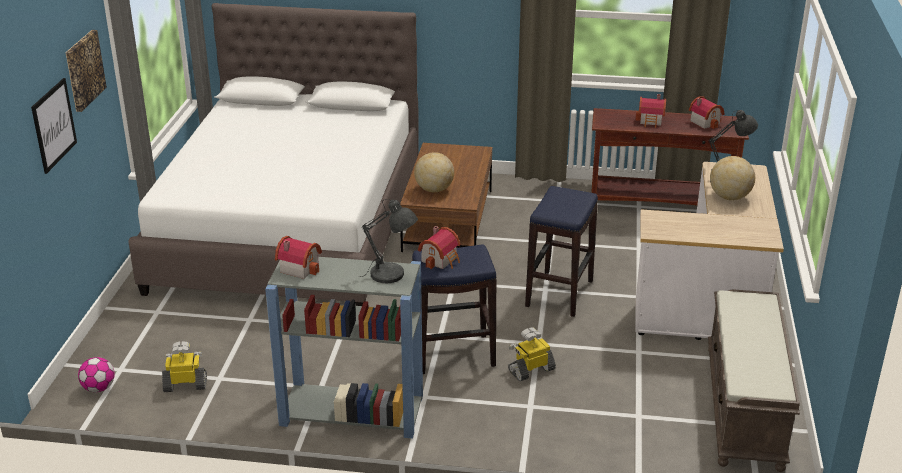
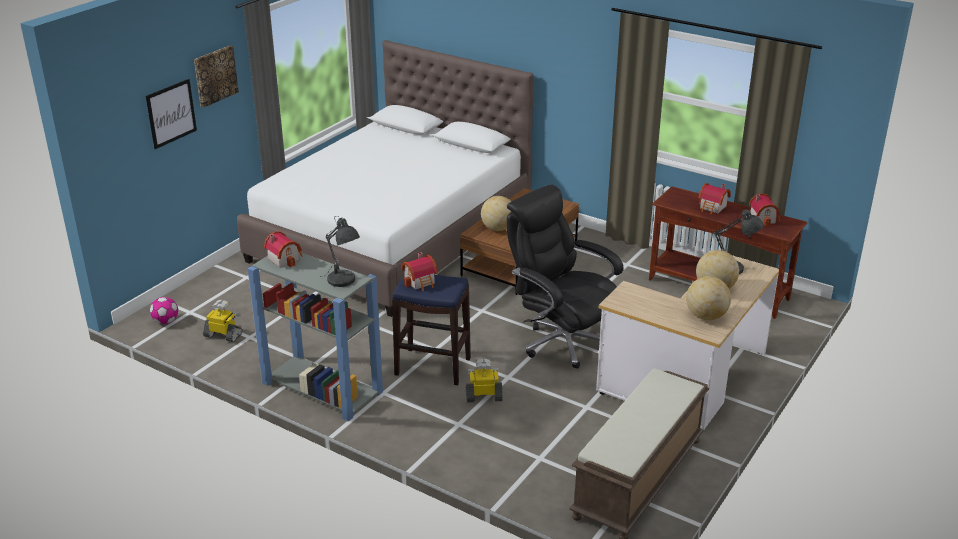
camera: 25 degrees right, 0 degrees up
(559, 293) = (561, 342): stool -> black office chair
(747, 225) = (706, 316): none -> globe

